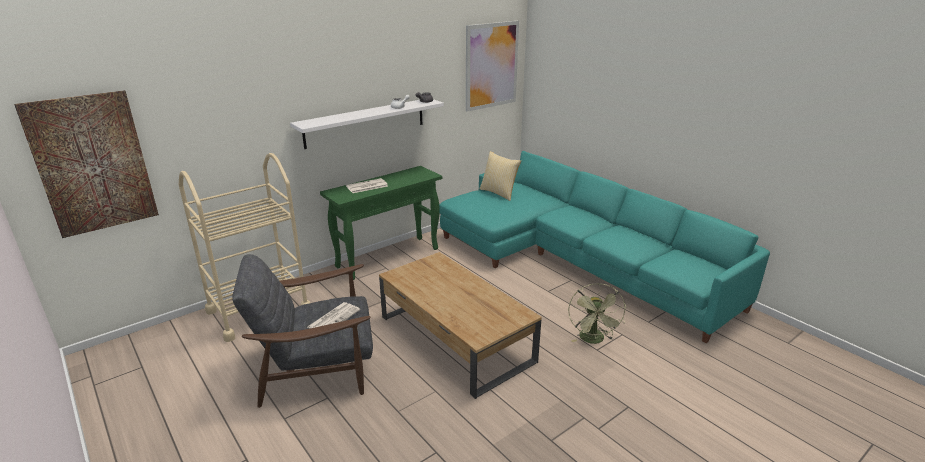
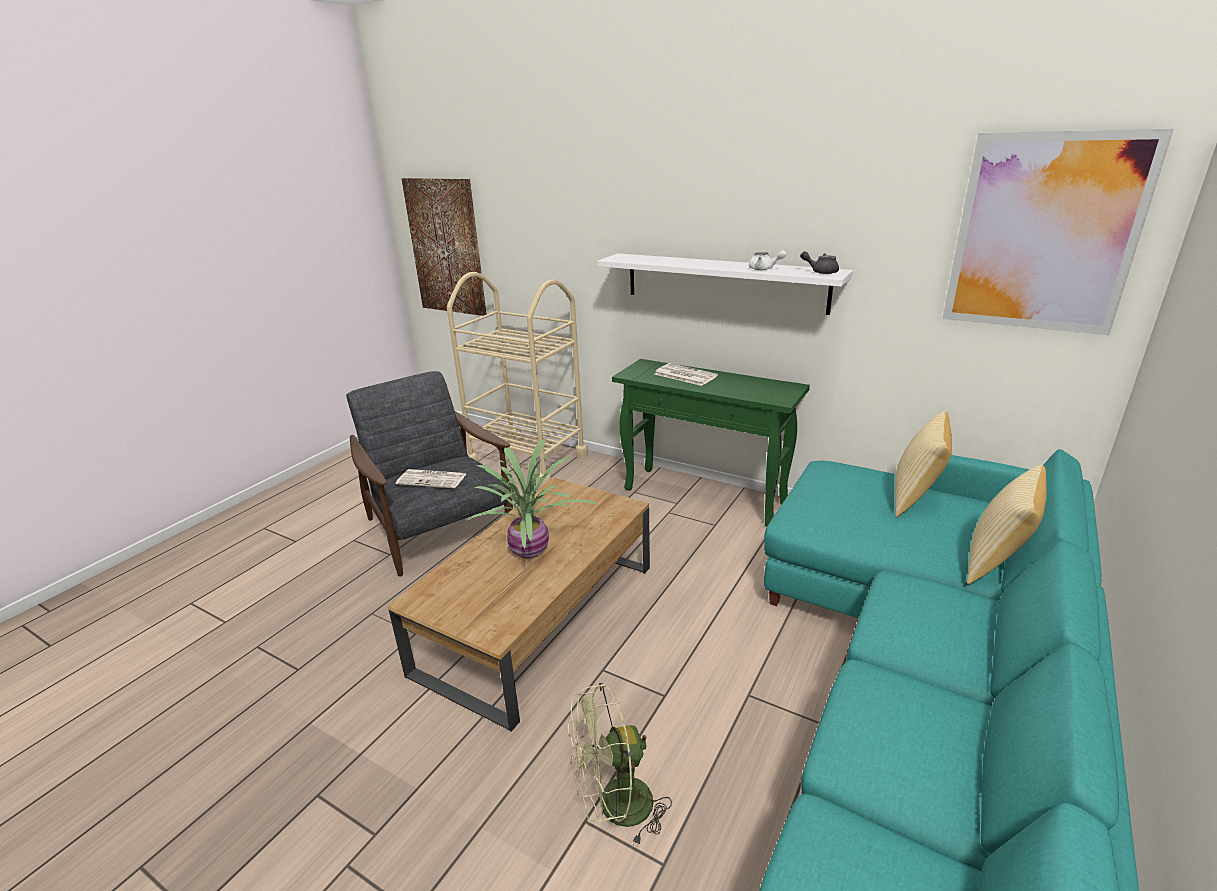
camera: 70 degrees right, 0 degrees up
(458, 294) = (531, 551): none -> potted plant
(550, 196) = (996, 563): none -> pillow

